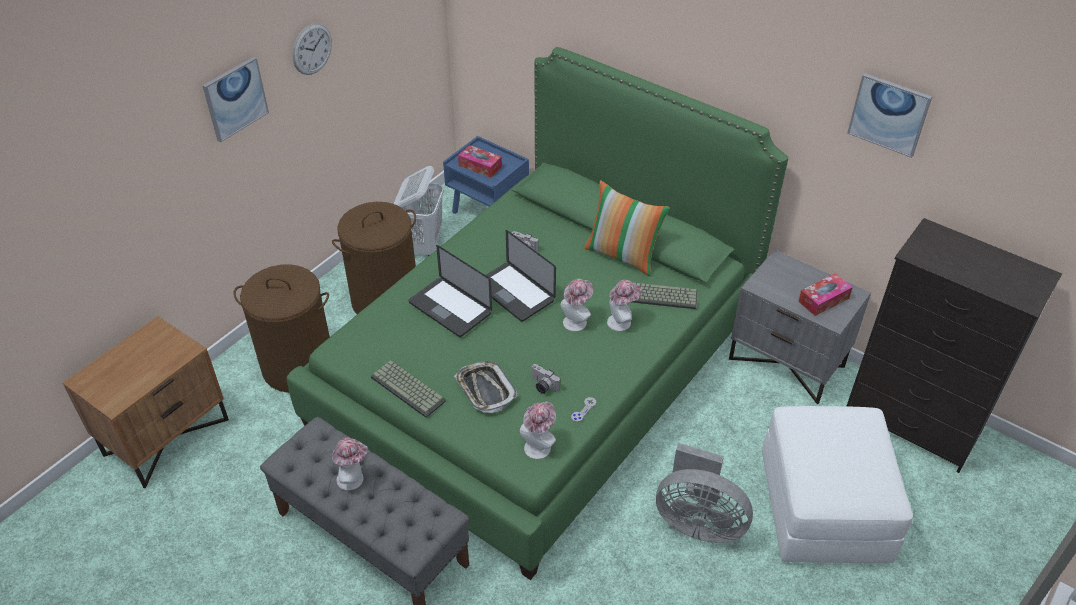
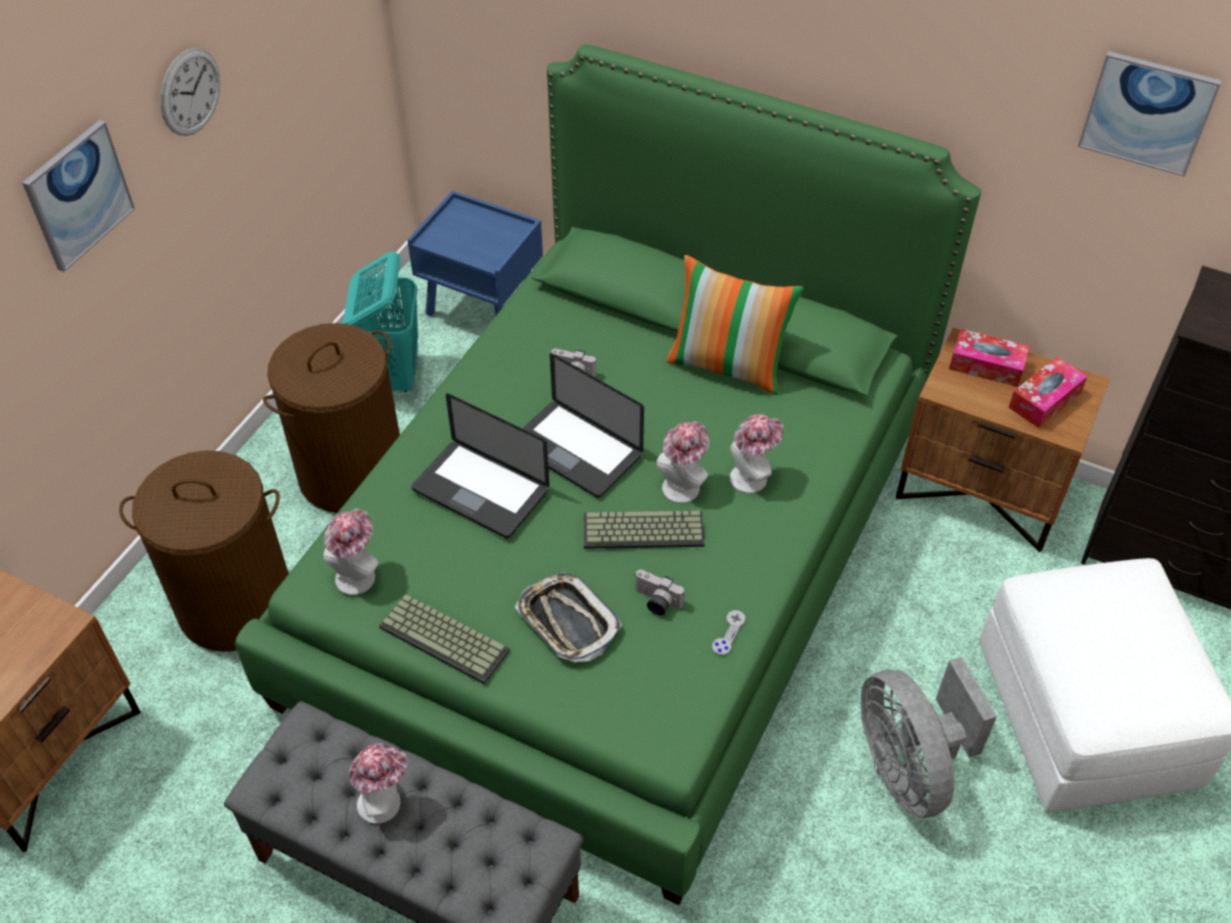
camera: 10 degrees left, 5 degrees up
(423, 245) = (392, 375): white laundry basket -> turquoise laundry basket
(480, 166) = (467, 240): tissue box -> tissue box (986, 365)
(539, 445) = (673, 704): hat -> hat (357, 573)
(659, 297) = (800, 428): keyboard -> keyboard (642, 532)
(697, 522) = (908, 767): grey fan -> grey fan turned 60 degrees clockwise
(787, 362) = (982, 491): grey nightstand -> brown nightstand

